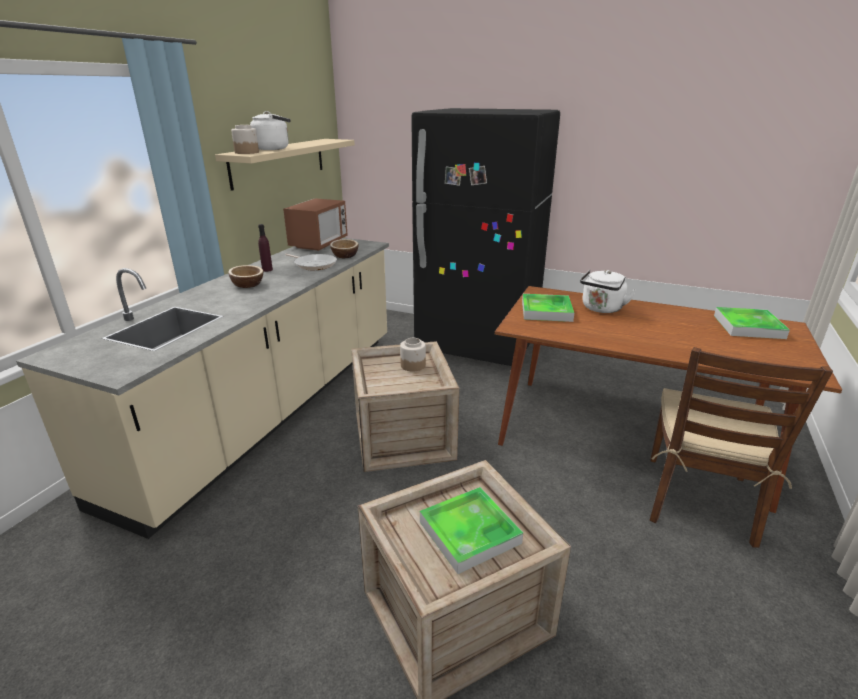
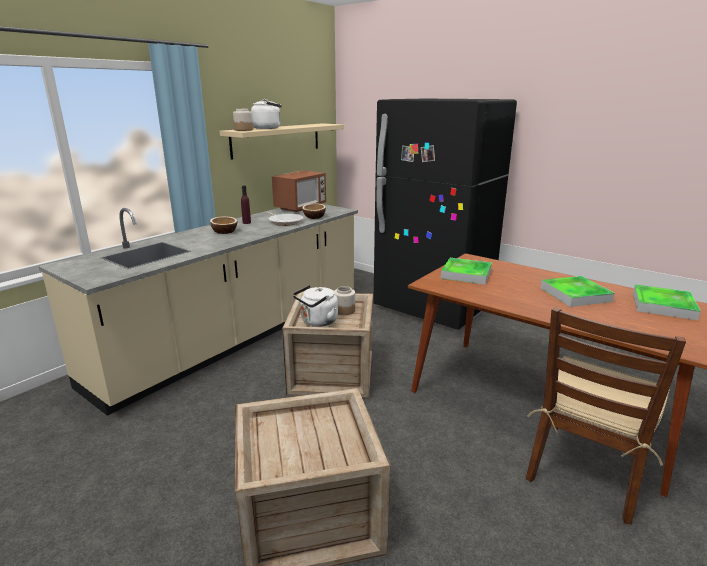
camera: 15 degrees right, 5 degrees down
(469, 532) = (315, 441): tray -> tray (575, 294)
(601, 309) = (520, 277): white kettle -> white kettle (317, 322)

